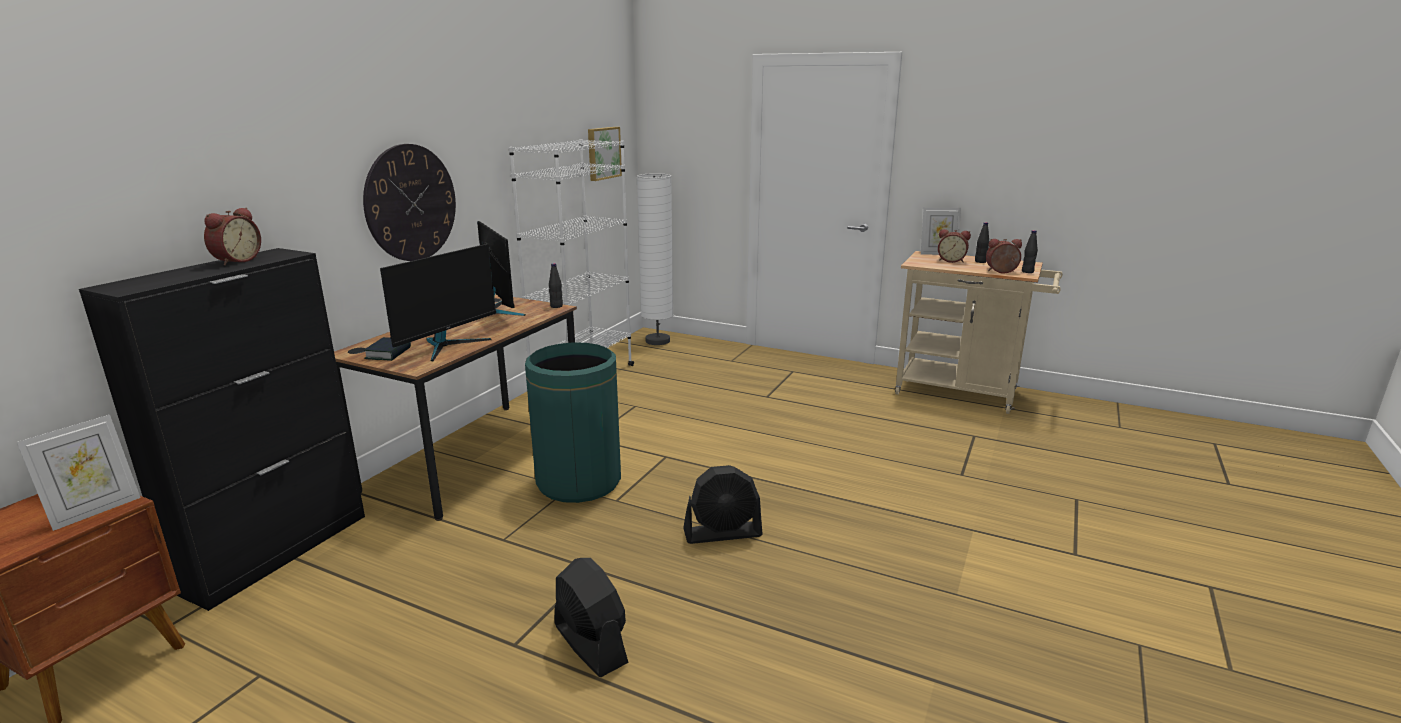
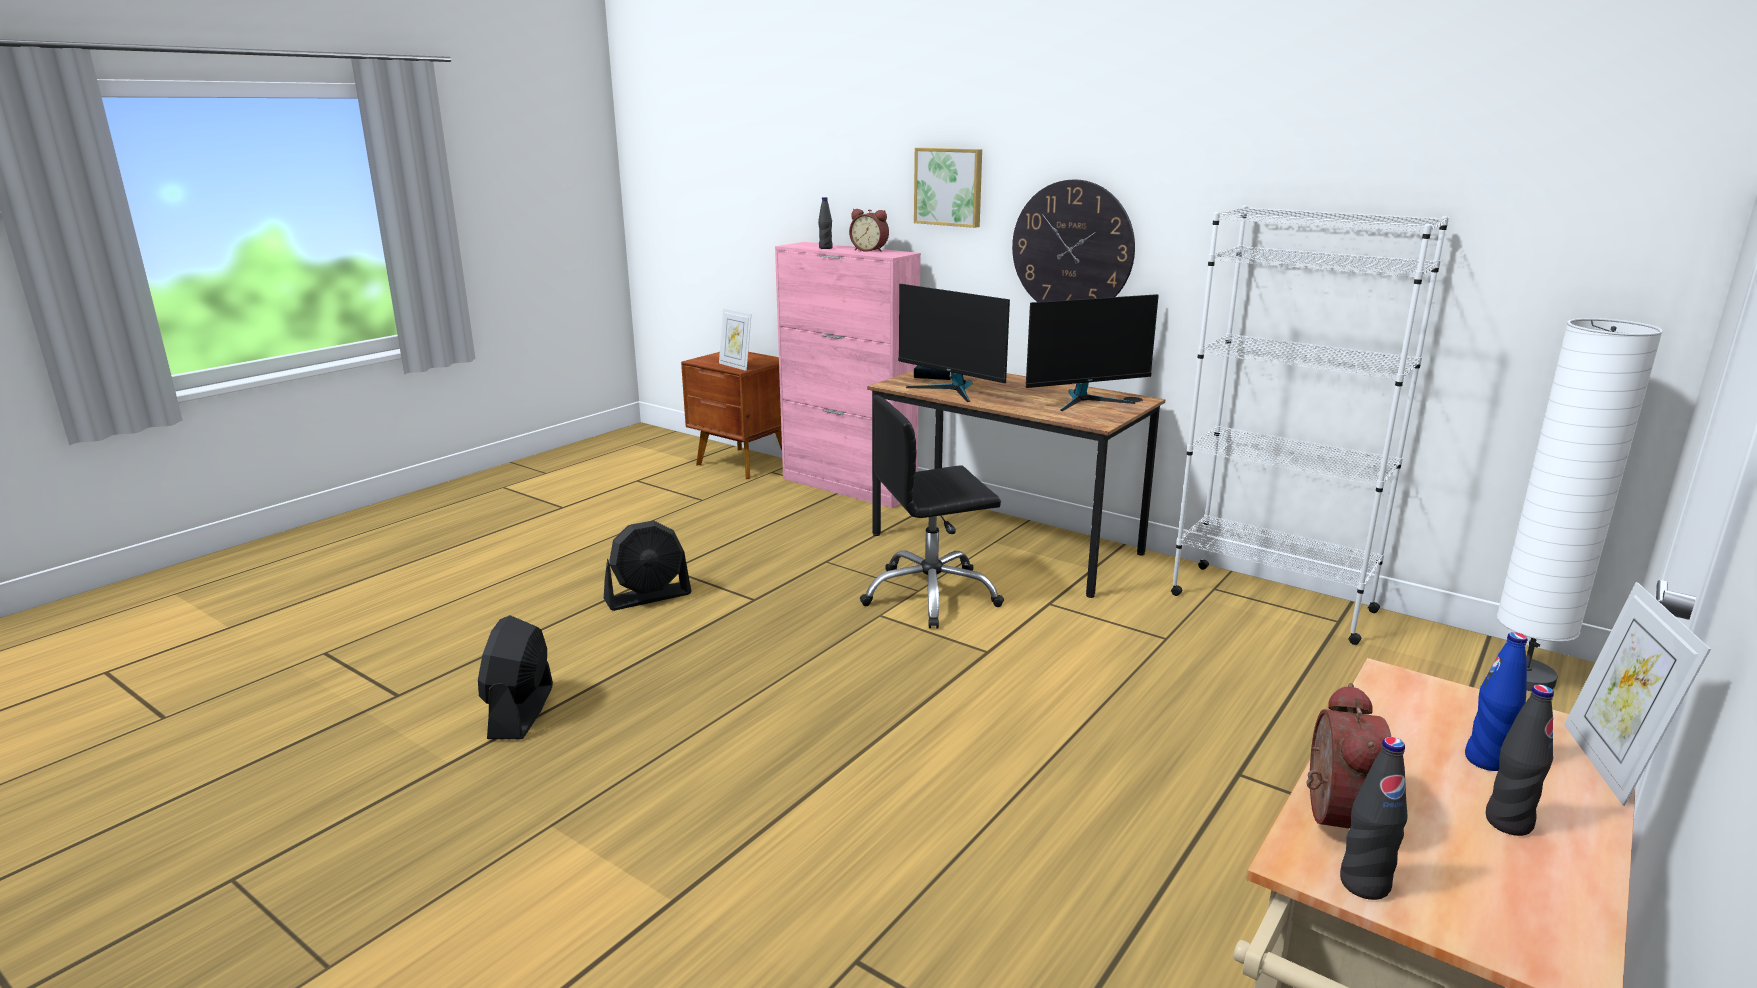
camera: 100 degrees right, 0 degrees up
(277, 551) = (849, 487): black cabinet -> pink cabinet
(556, 306) = (1105, 423): black bottle -> black bottle (825, 248)
(579, 482) = (930, 595): green trash can -> black office chair
(602, 153) = (1548, 257): picture -> picture (949, 187)
(723, 533) = (779, 673): black fan -> black fan (521, 712)
(951, 260) = (1486, 760): alarm clock -> blue bottle

